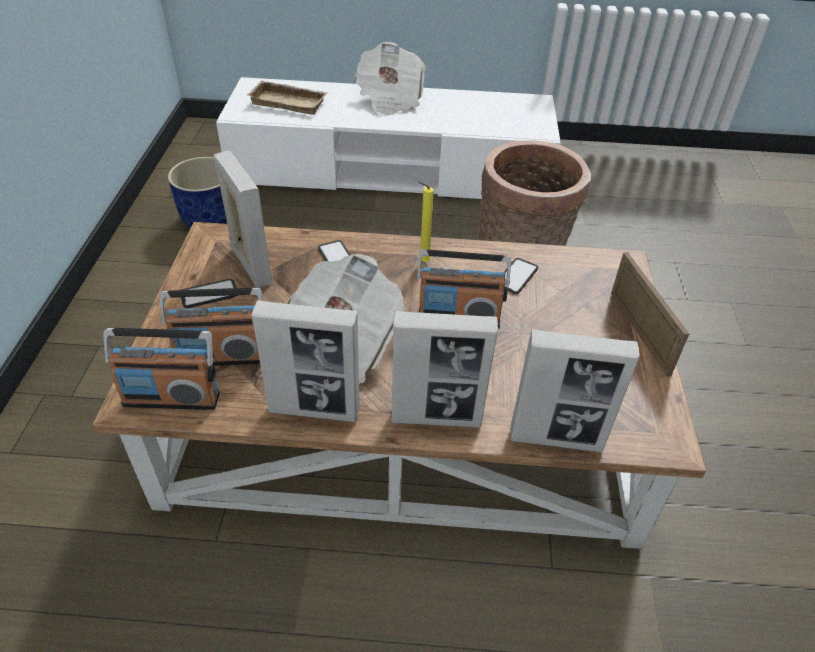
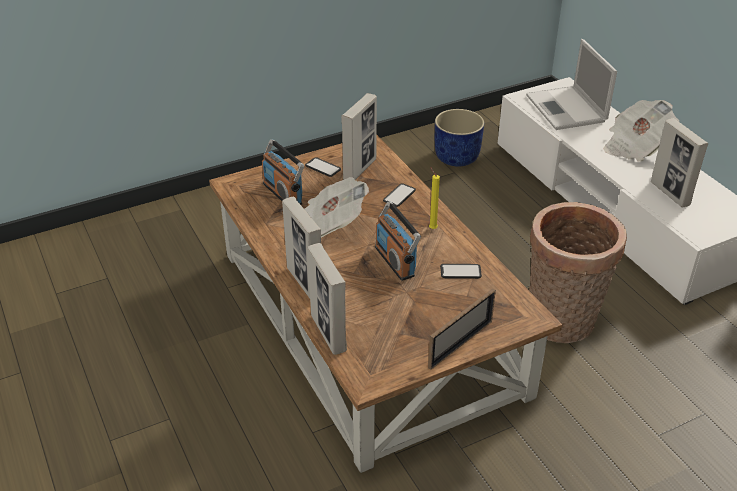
camera: 60 degrees right, 5 degrees down
(172, 398) = (243, 192): radio -> none
(290, 102) = (567, 109): beige tray -> laptop
(314, 410) = (273, 239): picture frame -> picture frame (670, 193)

